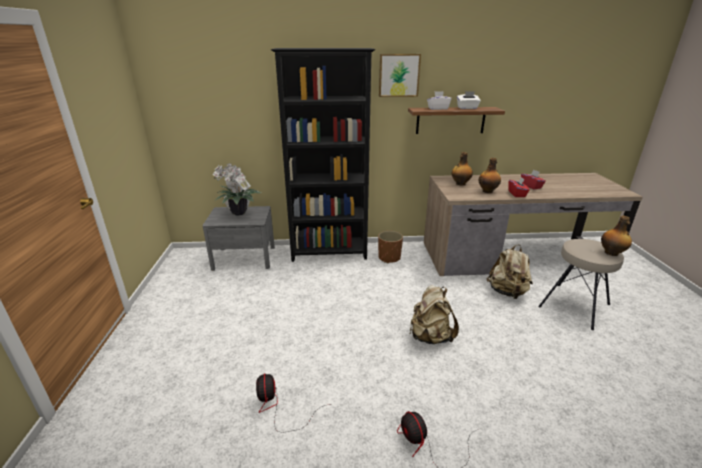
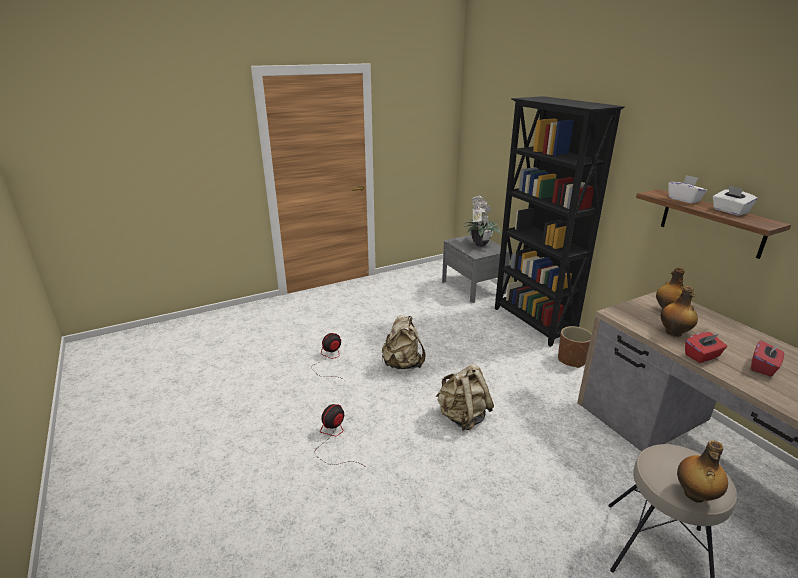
camera: 65 degrees right, 0 degrees up
(398, 75) = (654, 144): picture -> none
(507, 292) = (610, 469): beige backpack -> beige backpack (402, 364)

